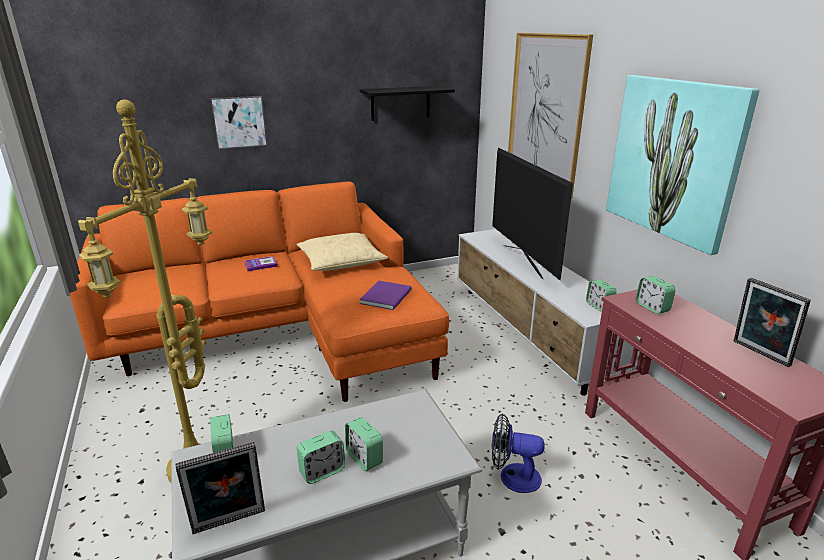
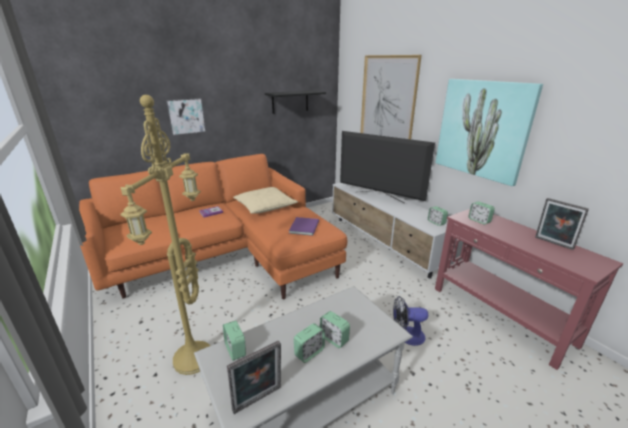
camera: 10 degrees left, 0 degrees up
(522, 261) = (379, 198): television -> television turned 150 degrees clockwise

